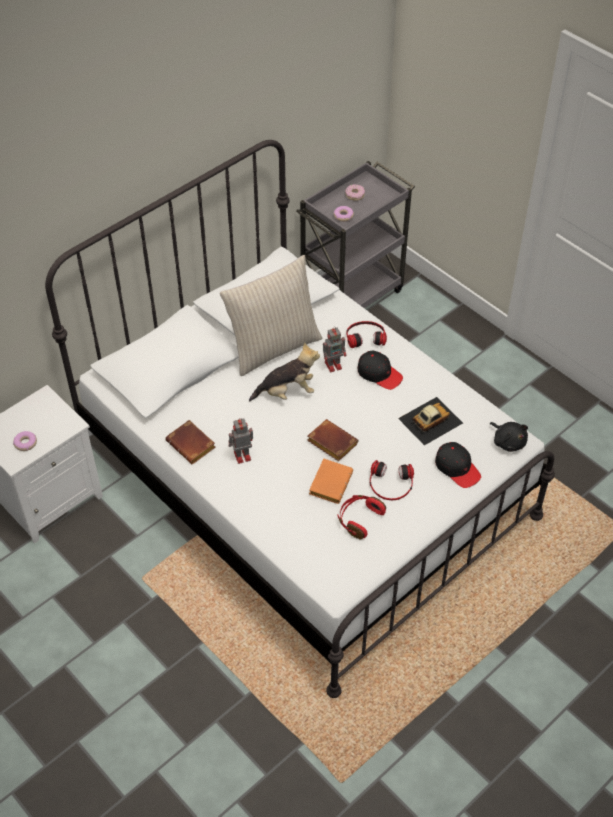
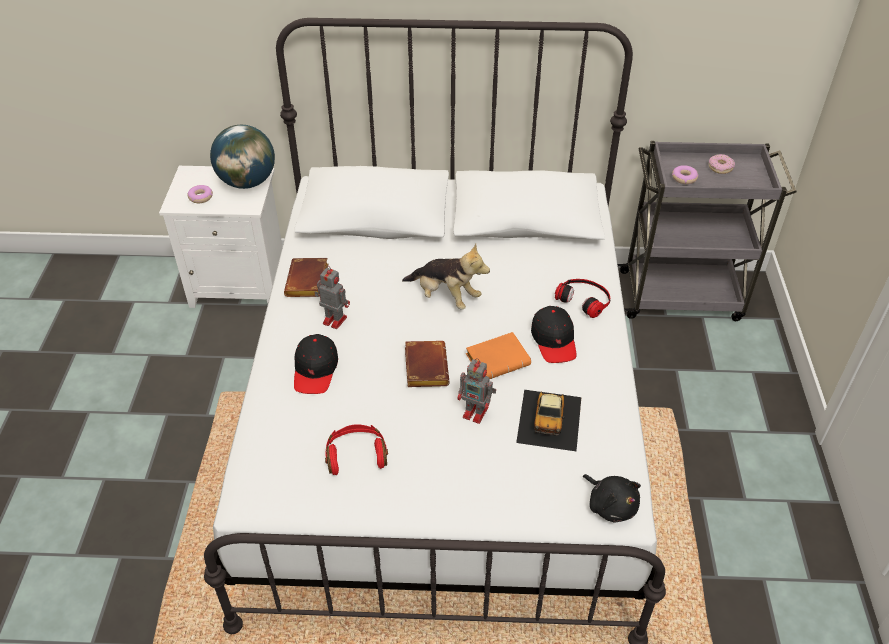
camera: 45 degrees right, 5 degrees down
(43, 408) = (247, 182): none -> globe
(273, 347) = (484, 252): beige pillow -> none
(330, 482) = (376, 400): orange book -> orange book (498, 359)
(334, 365) = (520, 303): toy robot -> toy robot (476, 413)
(390, 484) = (429, 447): headphones -> none
(430, 420) = (550, 419): toy car -> toy car turned 90 degrees clockwise
(457, 468) = (517, 487): black cap -> black cap (315, 370)
(508, 441) = (610, 505): black plush toy -> black plush toy turned 45 degrees counterclockwise

